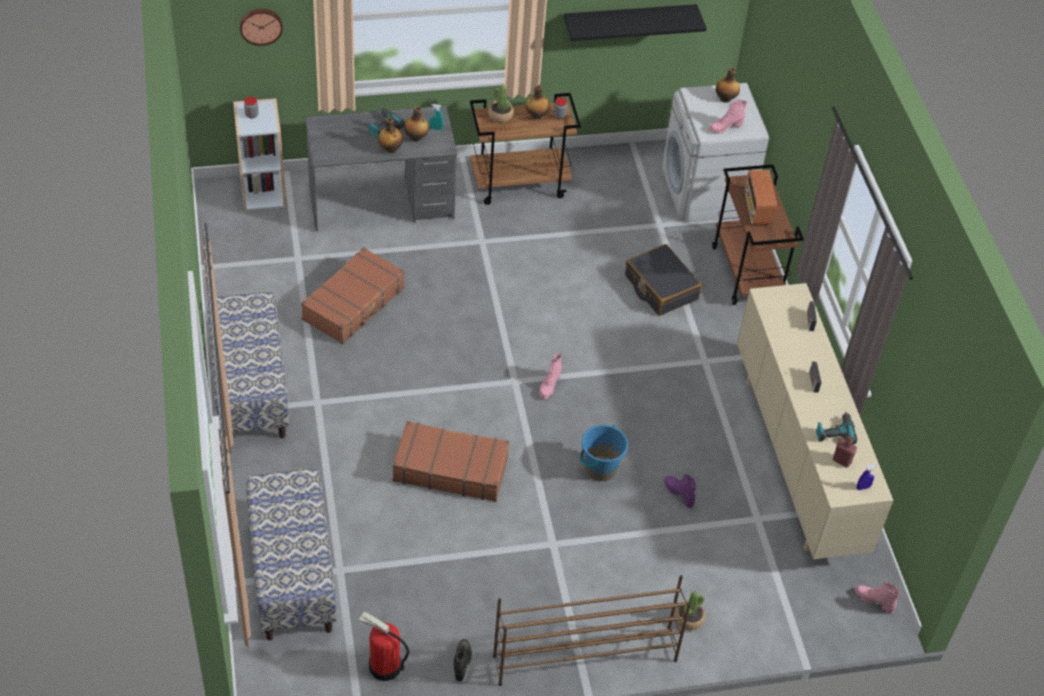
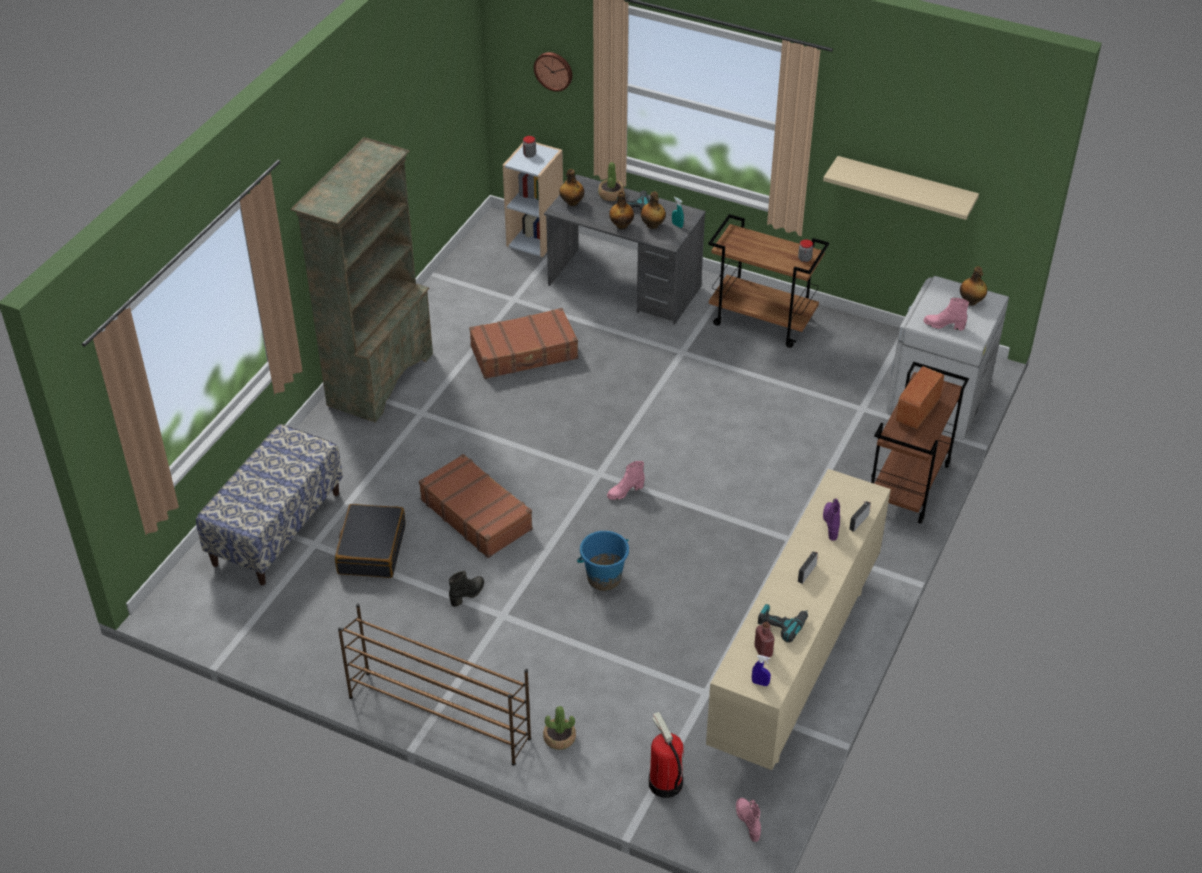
camera: 40 degrees right, 5 degrees down
(249, 389) = (380, 378): bench -> green bookcase
(384, 667) = (276, 633): fire extinguisher -> fire extinguisher (664, 783)
(462, 662) = (338, 663): black boot -> black boot (468, 594)
(500, 115) = (749, 238): potted plant -> potted plant (611, 194)
(536, 115) = (782, 251): bottle -> bottle (572, 202)
(629, 21) = (905, 187): black shelf -> beige shelf
(660, 288) = (810, 460): black suitcase -> black suitcase (371, 549)
(679, 493) = (654, 634): purple boot -> purple boot (831, 524)

